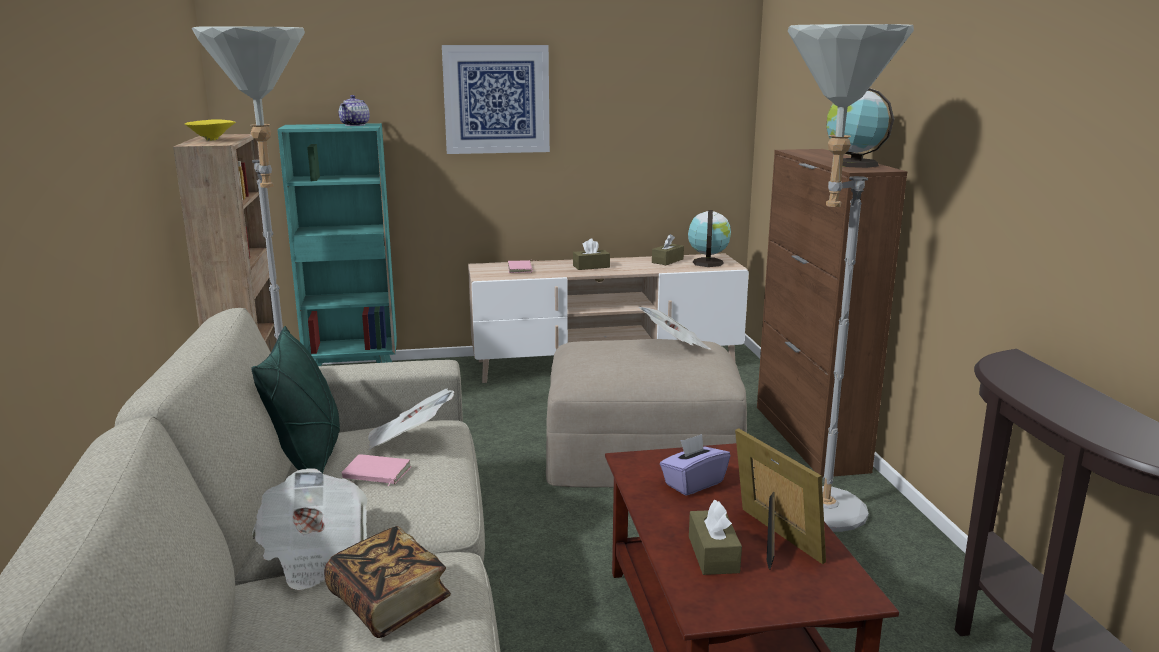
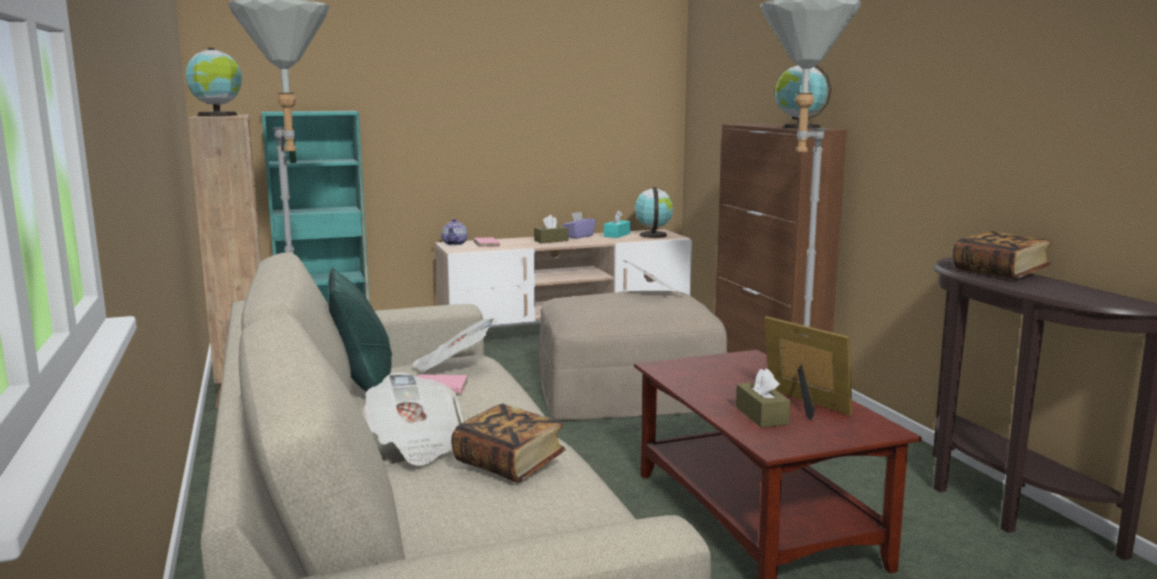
camera: 10 degrees left, 5 degrees down
(213, 140) = (217, 115): yellow bowl -> globe
(355, 125) = (332, 111): teapot -> teapot (455, 243)
(496, 99) = (459, 90): picture -> none
(667, 261) = (617, 235): brown tissue box -> turquoise tissue box
(693, 483) = (720, 376): purple tissue box -> purple tissue box (578, 236)
(1053, 387) = (999, 272): none -> book

